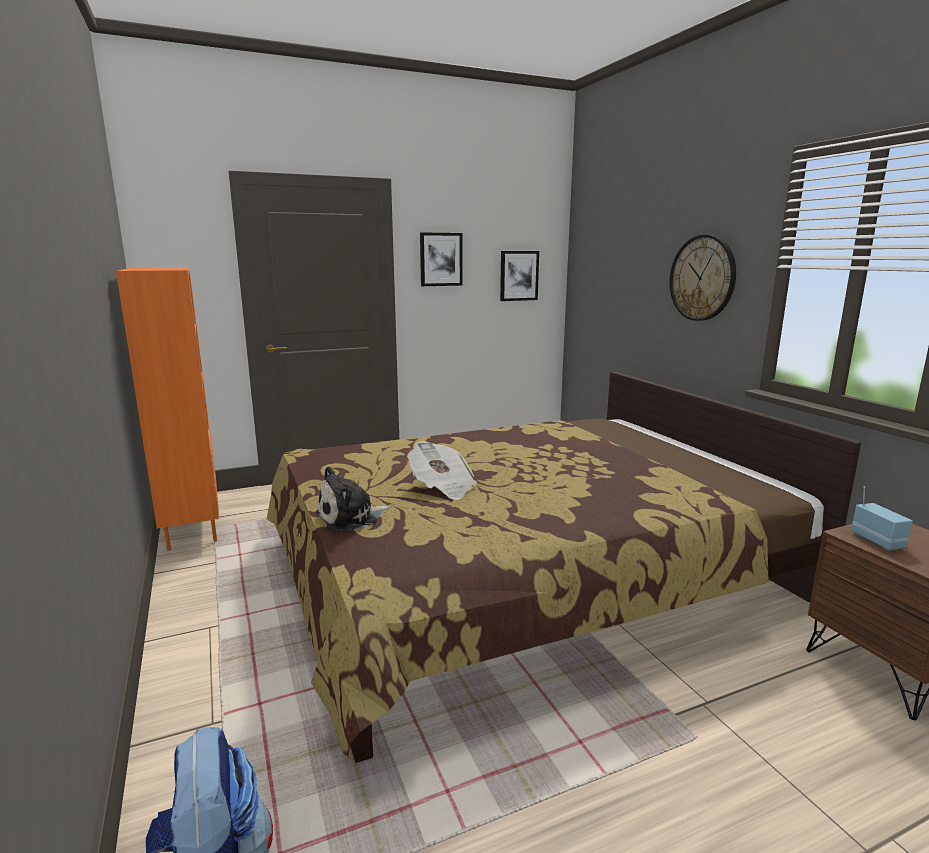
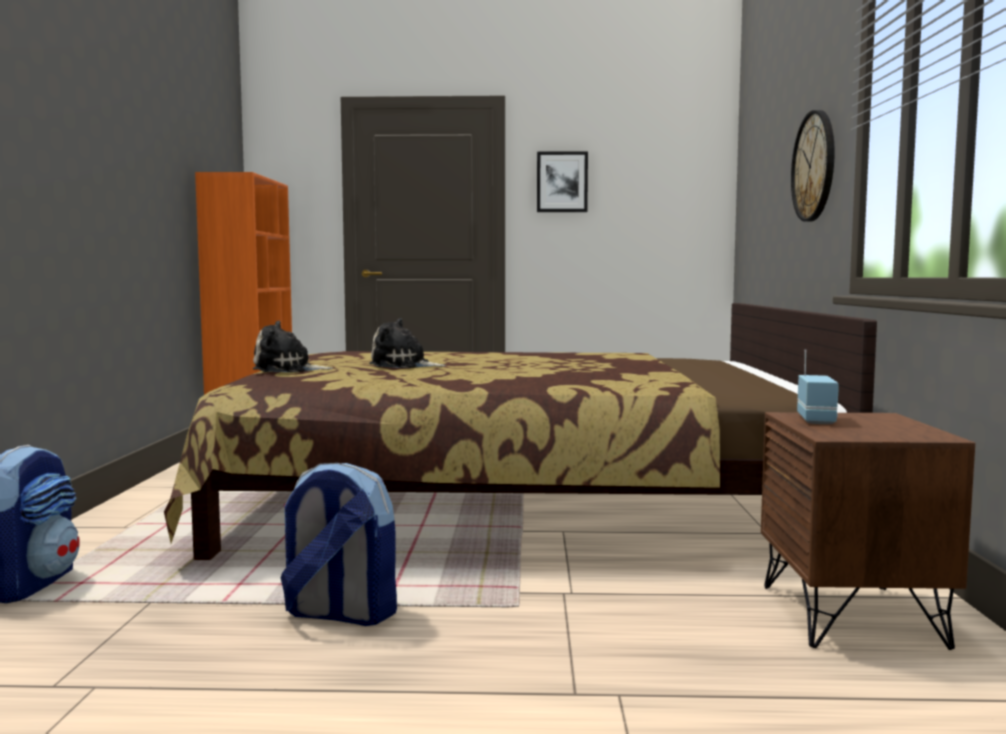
camera: 25 degrees right, 10 degrees down
(442, 487) = (403, 365): newspaper -> plush toy
(518, 275) = (664, 202): picture -> none
(582, 805) = (339, 614): none -> backpack

